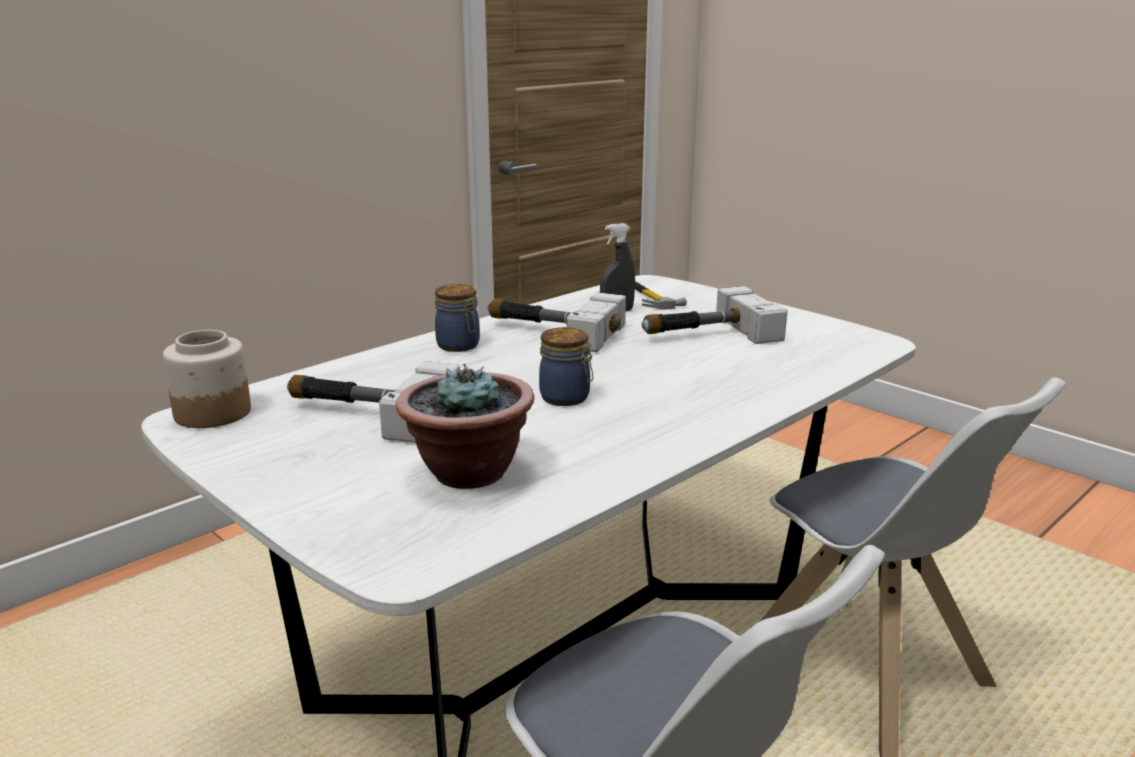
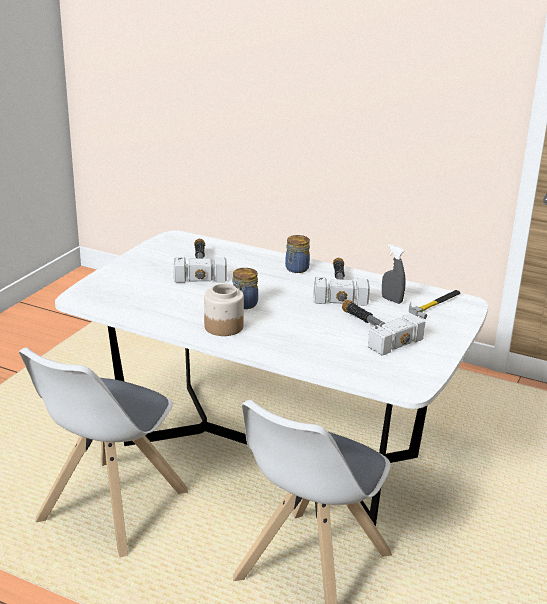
camera: 70 degrees right, 5 degrees up
(212, 413) = (181, 239): jar -> jar (223, 327)
(468, 472) = (153, 296): potted plant -> none

